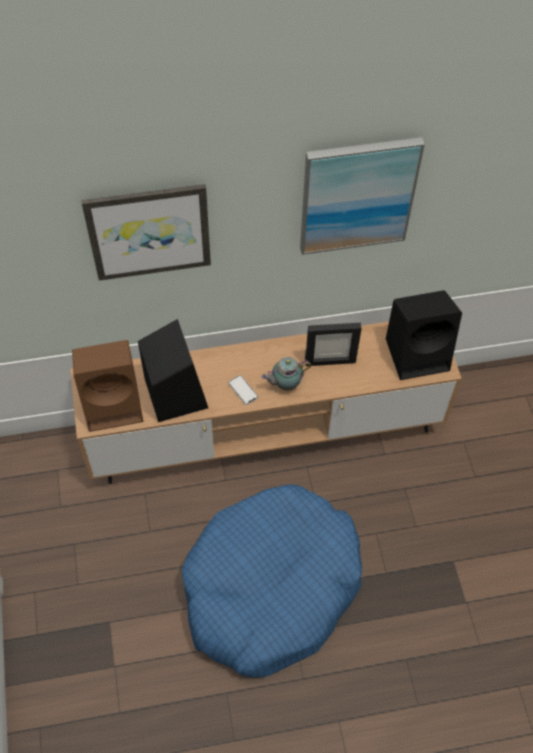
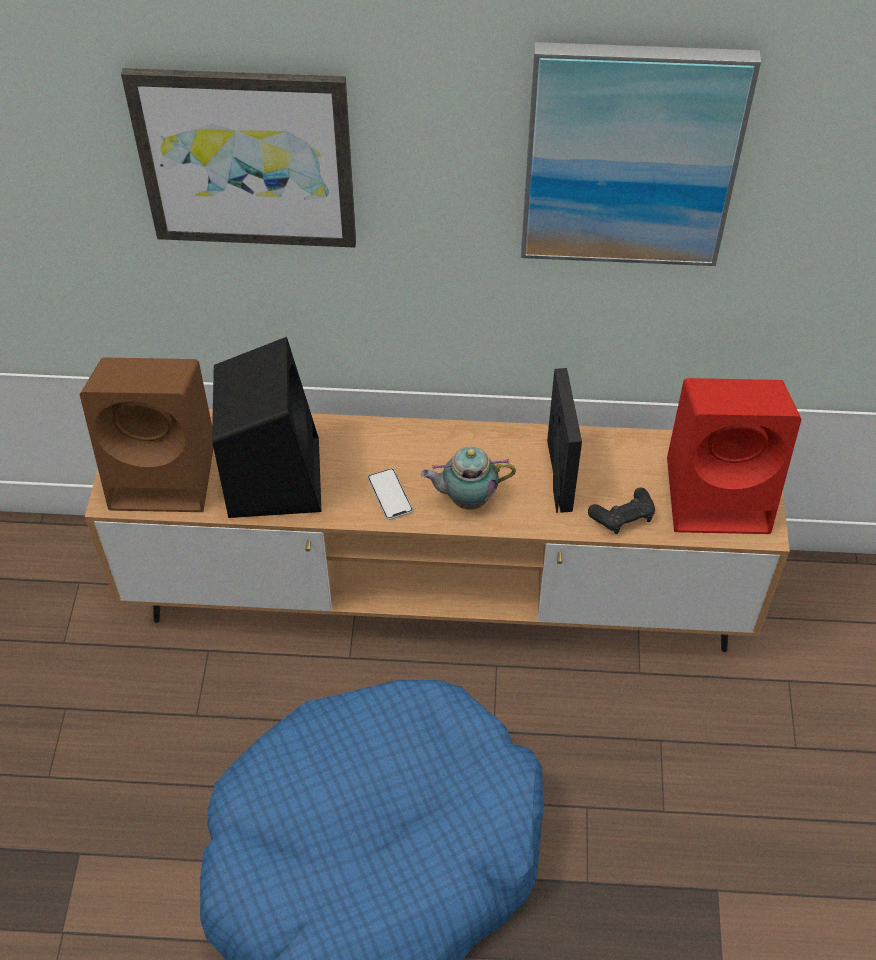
camera: 15 degrees right, 5 degrees down
(330, 361) = (557, 475): picture frame -> picture frame turned 105 degrees counterclockwise
(371, 377) = (623, 516): none -> black game controller
(418, 354) = (721, 494): black speaker -> red speaker

